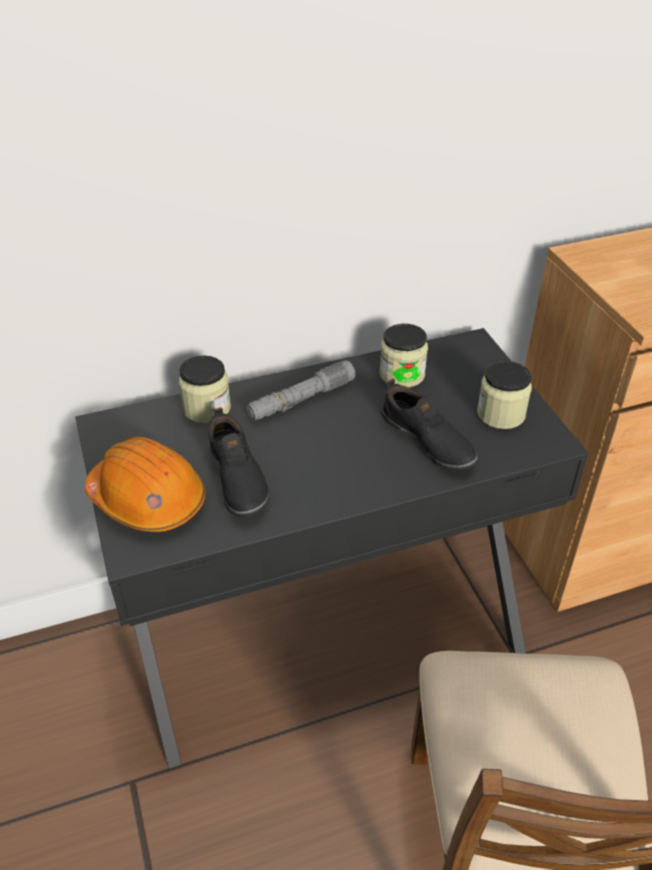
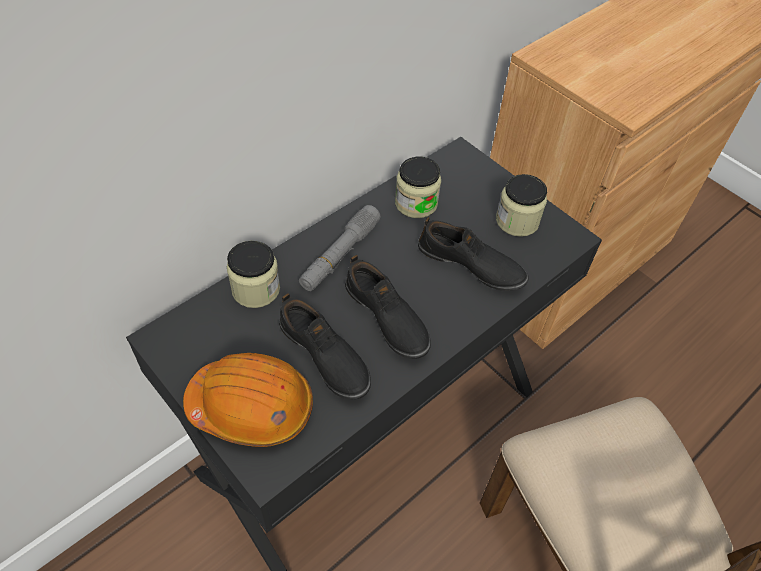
camera: 25 degrees left, 10 degrees up
(314, 463) = (386, 318): none -> black shoe

